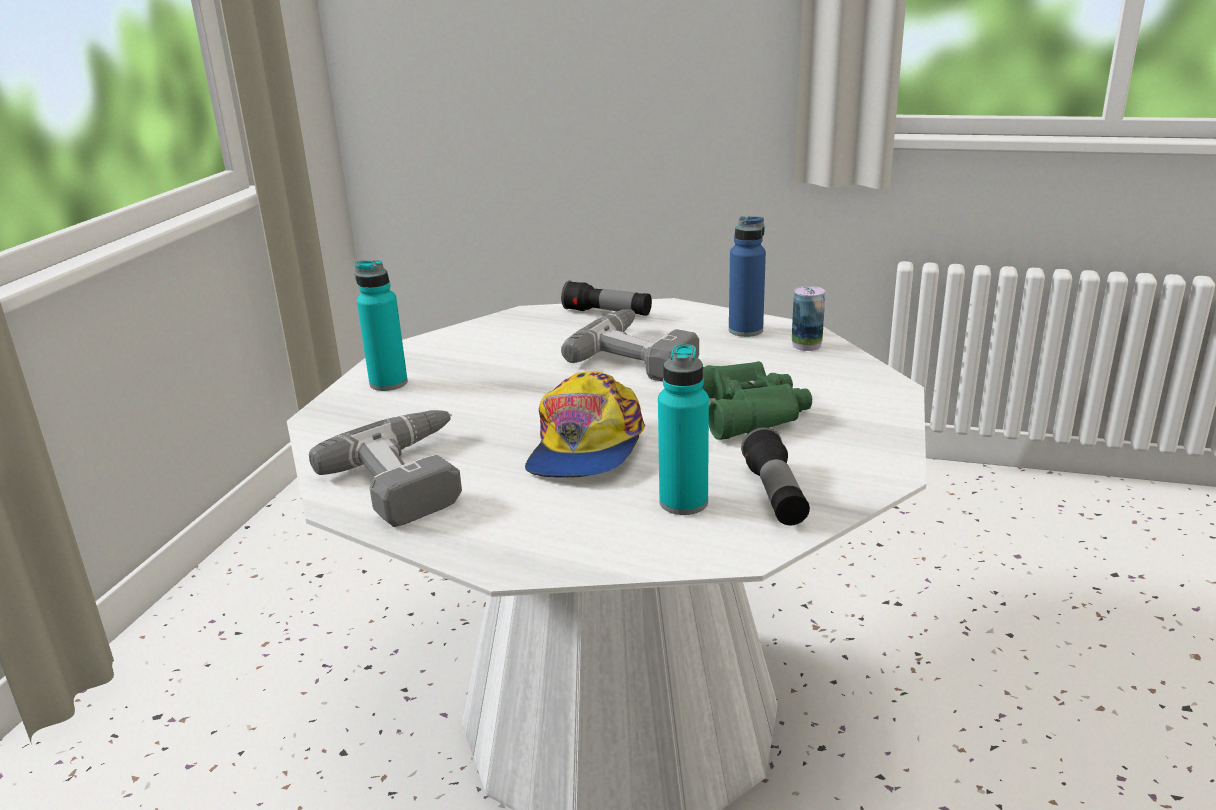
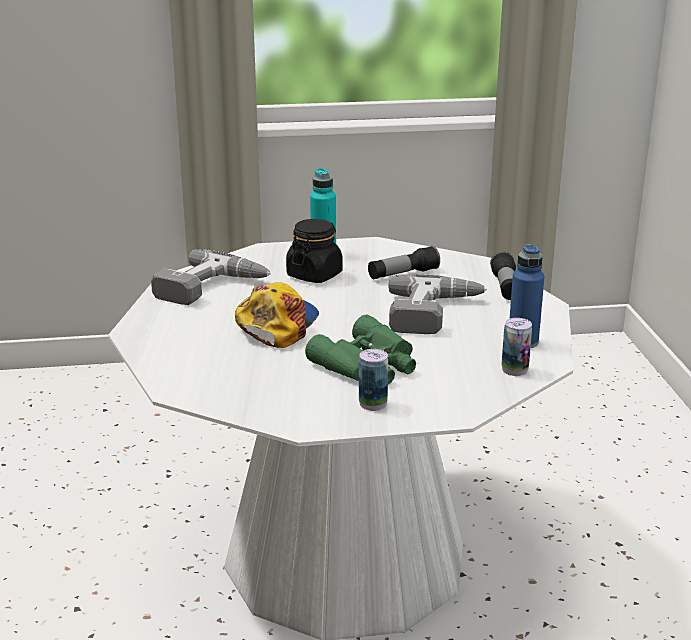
camera: 65 degrees right, 0 degrees up
(454, 399) = (314, 275): none -> black jar
(585, 447) = (276, 324): cap -> cap turned 120 degrees clockwise
(683, 502) = (223, 365): turquoise bottle -> none
(775, 495) = (249, 391): flashlight -> flashlight (403, 274)
(848, 425) = (373, 404): none -> can

